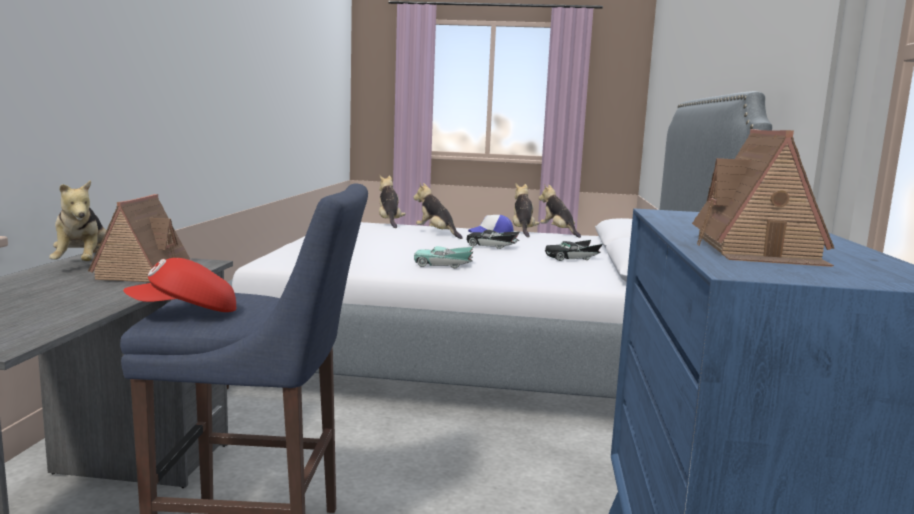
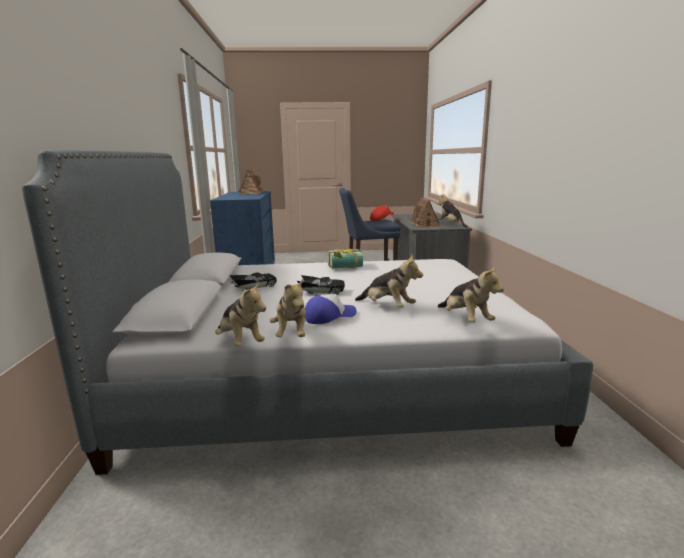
camera: 170 degrees right, 5 degrees up
(443, 265) = (346, 268): turquoise toy car -> book

